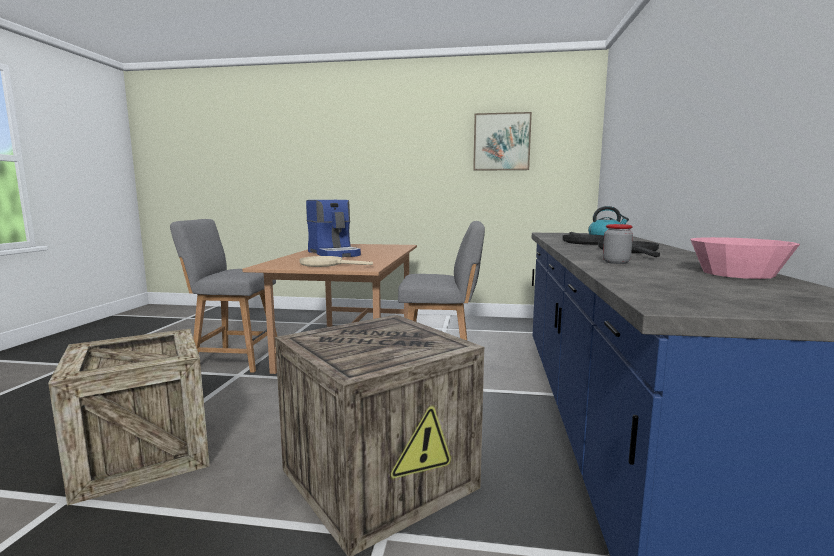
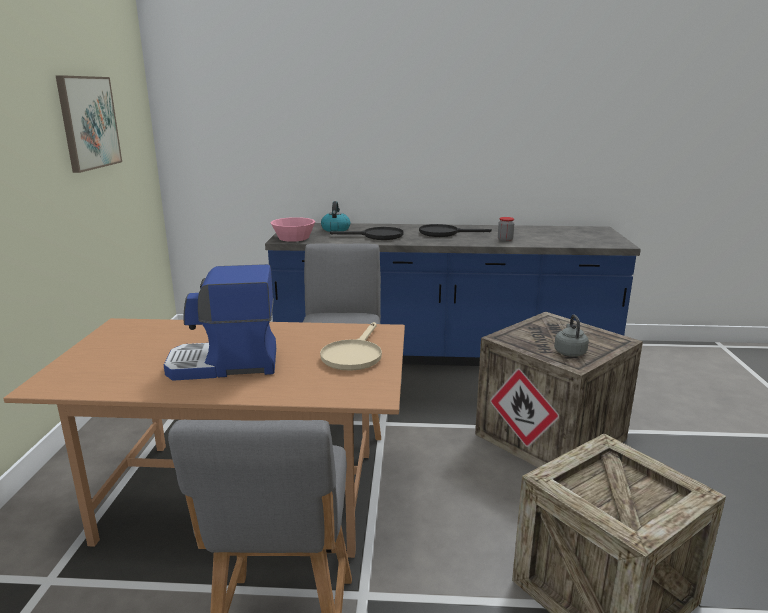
camera: 95 degrees left, 10 degrees up
(335, 253) = (224, 365): coffee machine -> coffee machine turned 150 degrees counterclockwise
(335, 339) = (569, 352): none -> grey kettle
(737, 273) = (529, 229): pink bowl -> pink bowl (293, 238)

